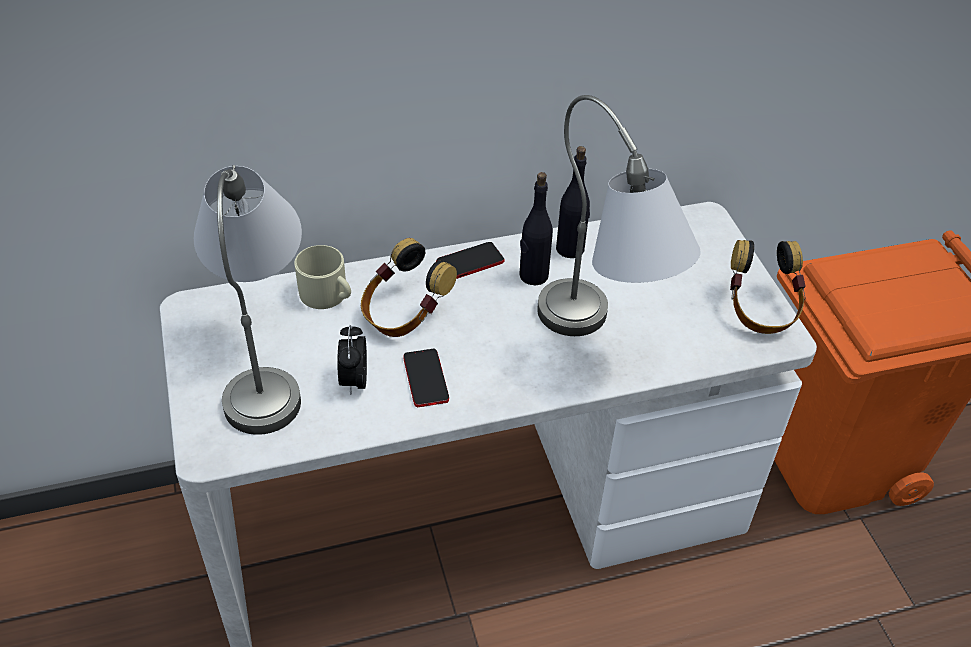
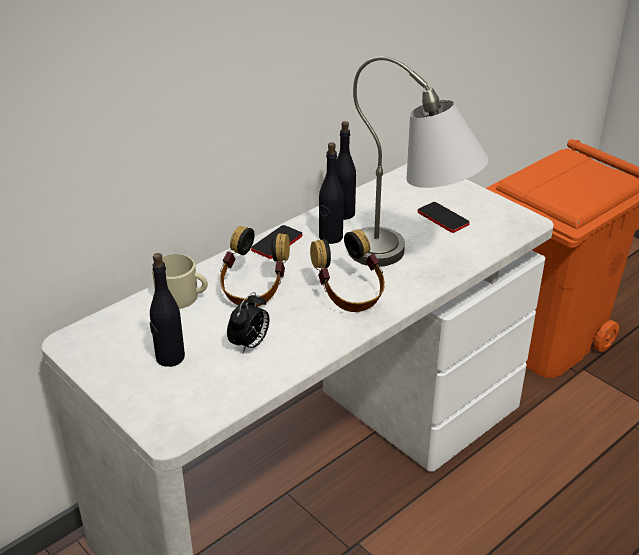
camera: 25 degrees left, 10 degrees down
(266, 364) = (169, 357): grey table lamp -> black bottle
(354, 380) = (250, 345): alarm clock -> alarm clock turned 120 degrees counterclockwise
(426, 378) = (304, 325): phone -> phone (443, 218)
(760, 310) = (500, 211): headphones -> headphones (349, 295)

